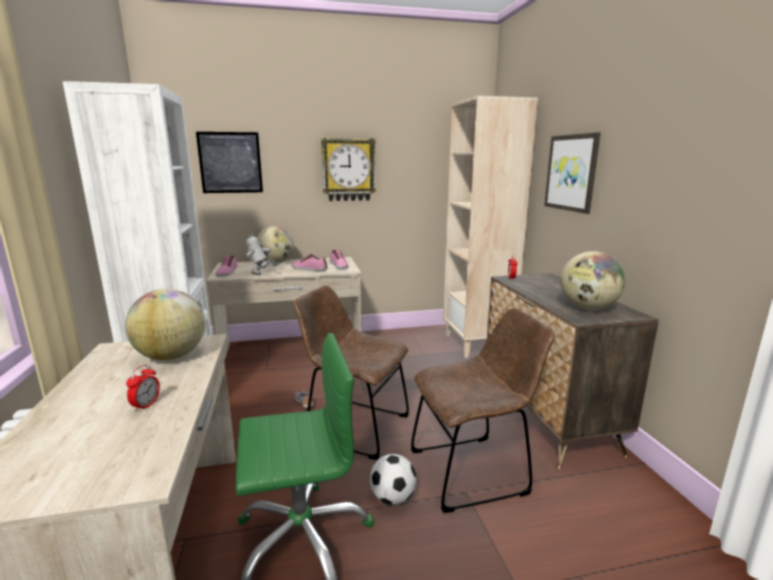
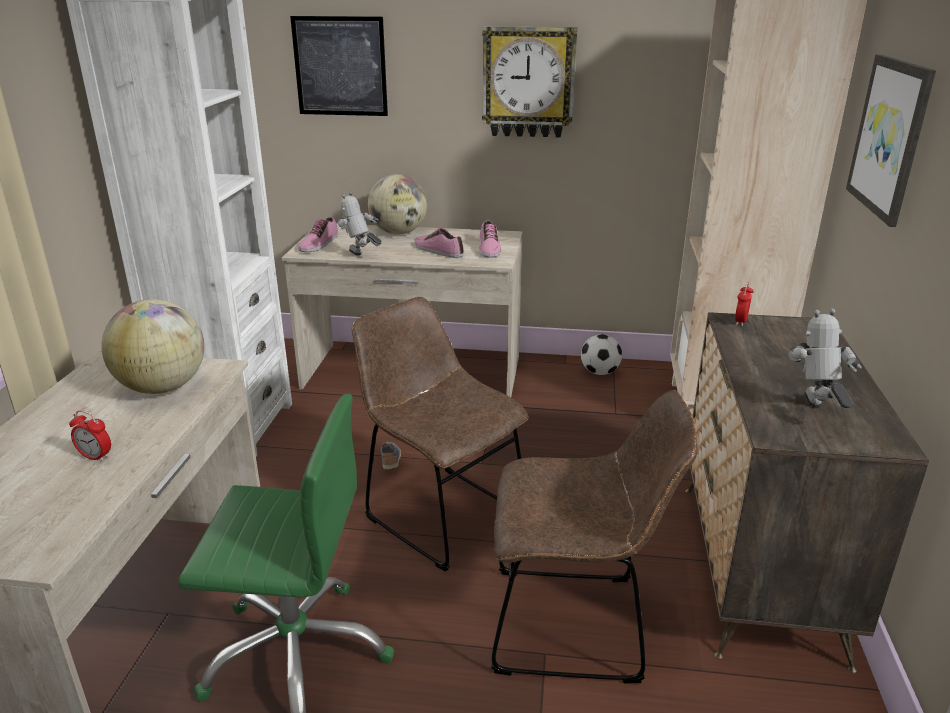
camera: 20 degrees right, 10 degrees up
(146, 405) = (95, 457): alarm clock -> alarm clock turned 75 degrees clockwise
(393, 497) = (438, 631): football -> football (599, 372)
(588, 308) = (814, 412): globe -> toy robot

